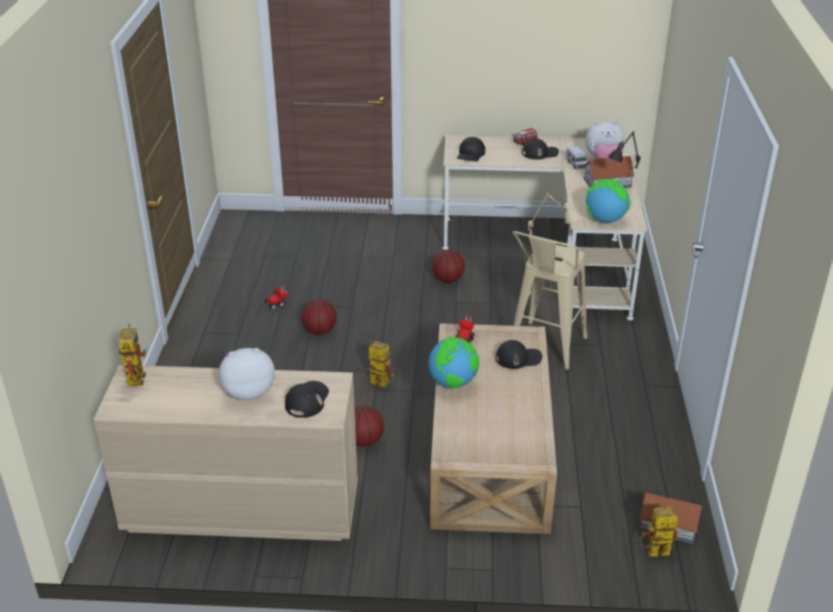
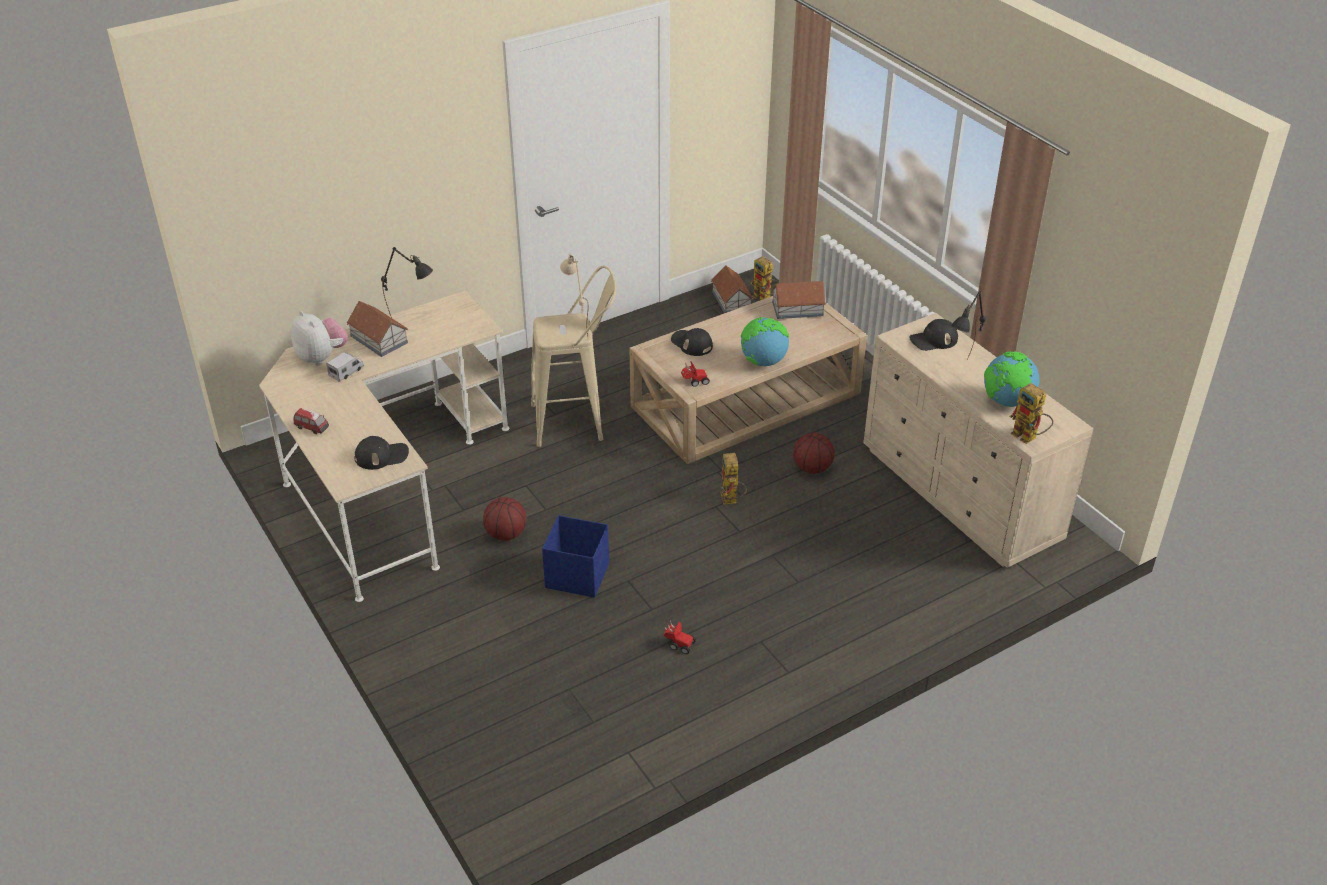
camera: 125 degrees left, 5 degrees up
(135, 376) = (1029, 437): toy robot -> toy robot turned 90 degrees counterclockwise
(248, 391) = (962, 371): plush toy -> black table lamp
(319, 331) = (693, 581): basketball -> none
(379, 291) = (576, 575): none -> blue storage box
(516, 445) = (797, 308): none -> toy house
(540, 153) = (335, 406): black cap -> none
(605, 220) = (469, 316): globe -> globe (1006, 402)

